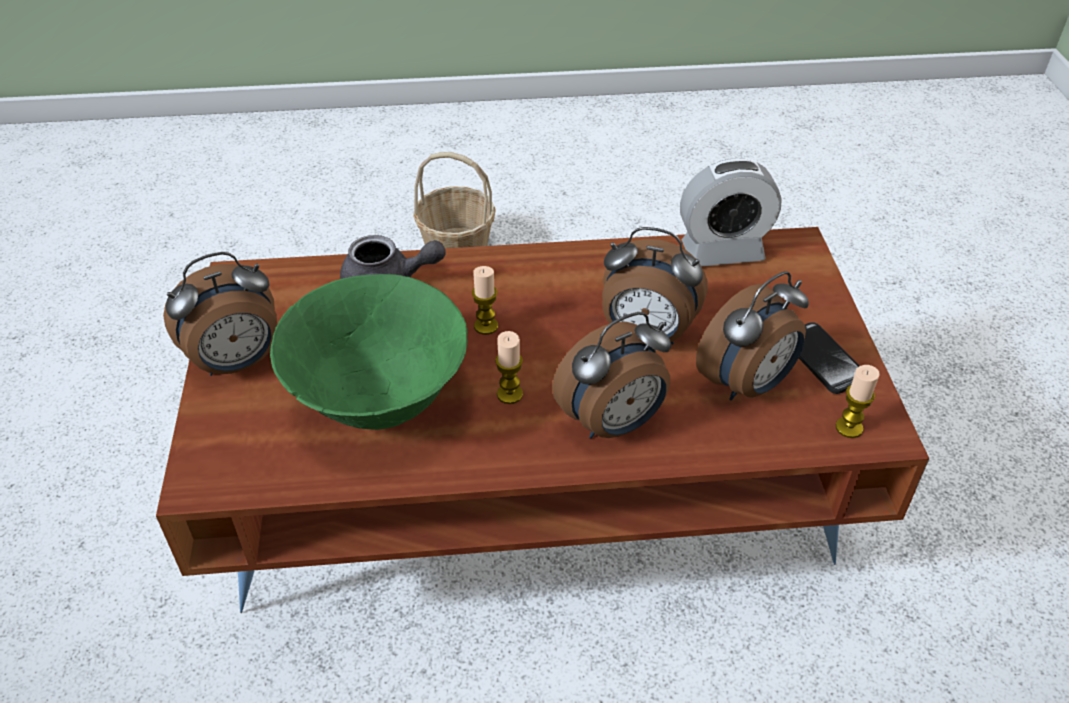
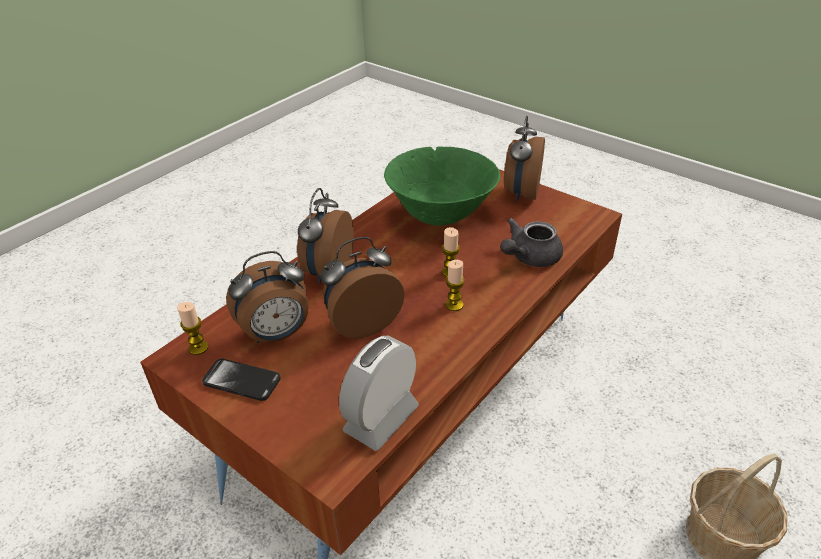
camera: 135 degrees right, 5 degrees down
(509, 394) = (392, 253): candle -> candle (454, 305)
(747, 384) = (277, 334): alarm clock -> alarm clock turned 120 degrees counterclockwise

